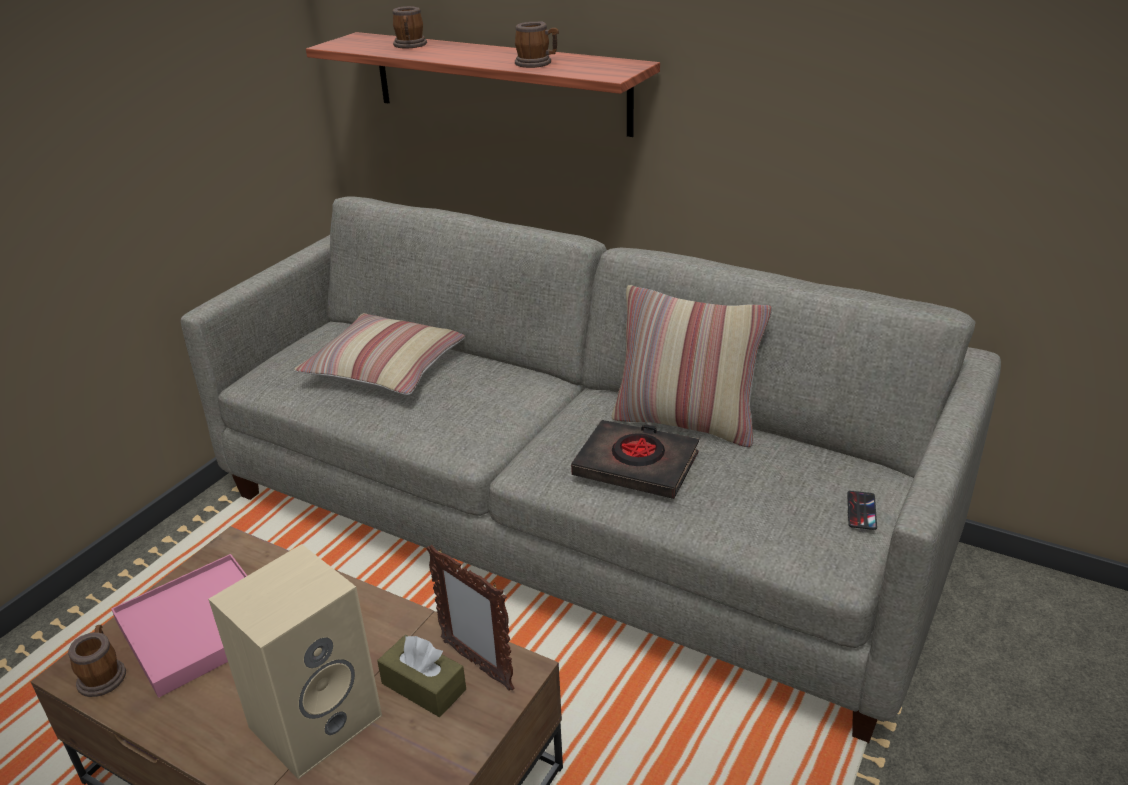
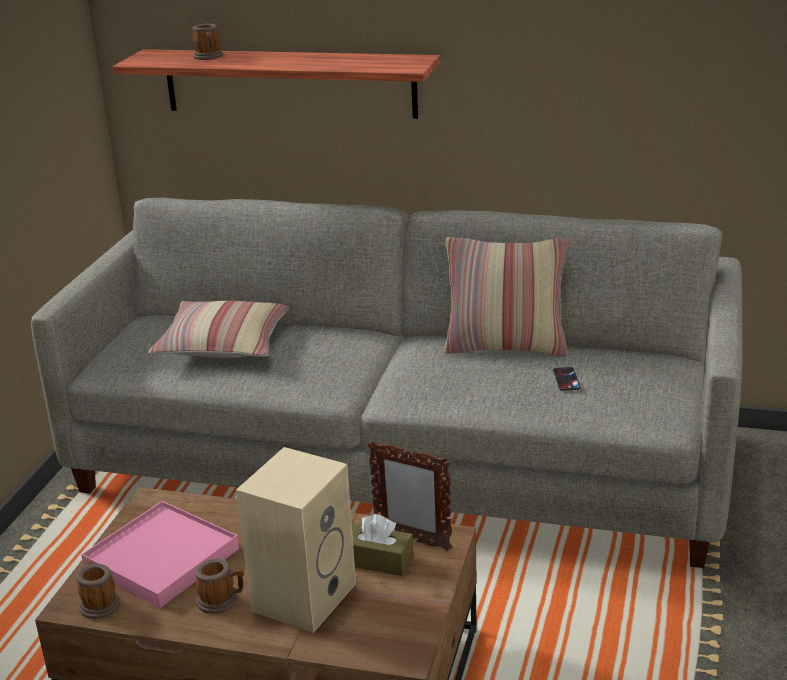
camera: 15 degrees left, 5 degrees down
(537, 63) = (338, 63): mug -> mug (222, 600)
(636, 465) = (482, 381): black book -> none
(861, 510) = (668, 384): phone -> phone (566, 379)

